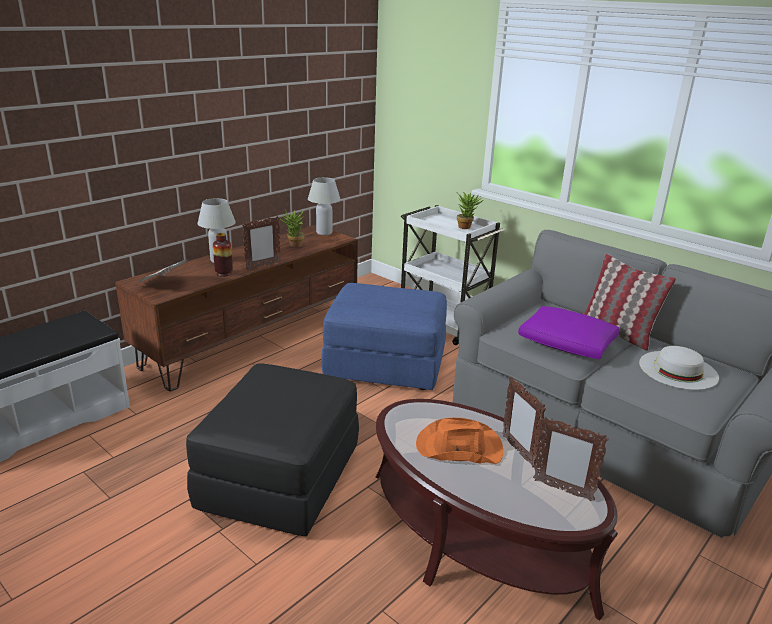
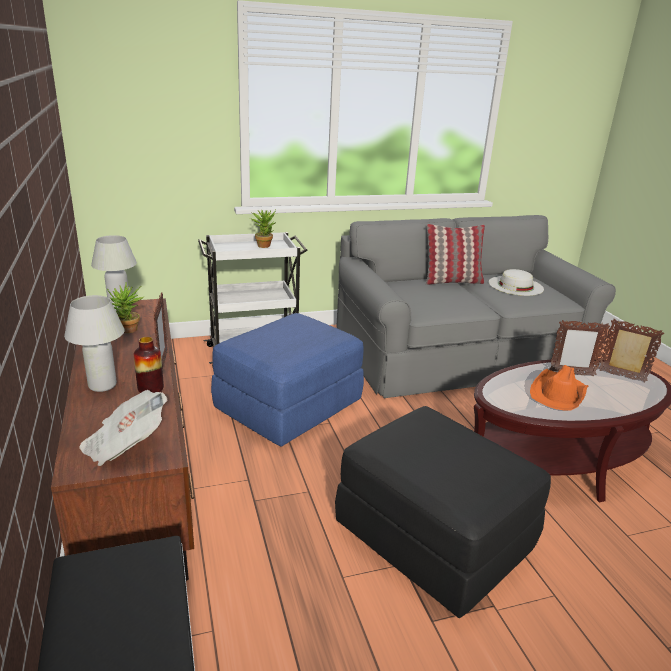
camera: 60 degrees left, 0 degrees up
(562, 490) = (622, 376): picture frame -> picture frame turned 120 degrees counterclockwise
(567, 343) = (457, 299): purple pillow -> none

